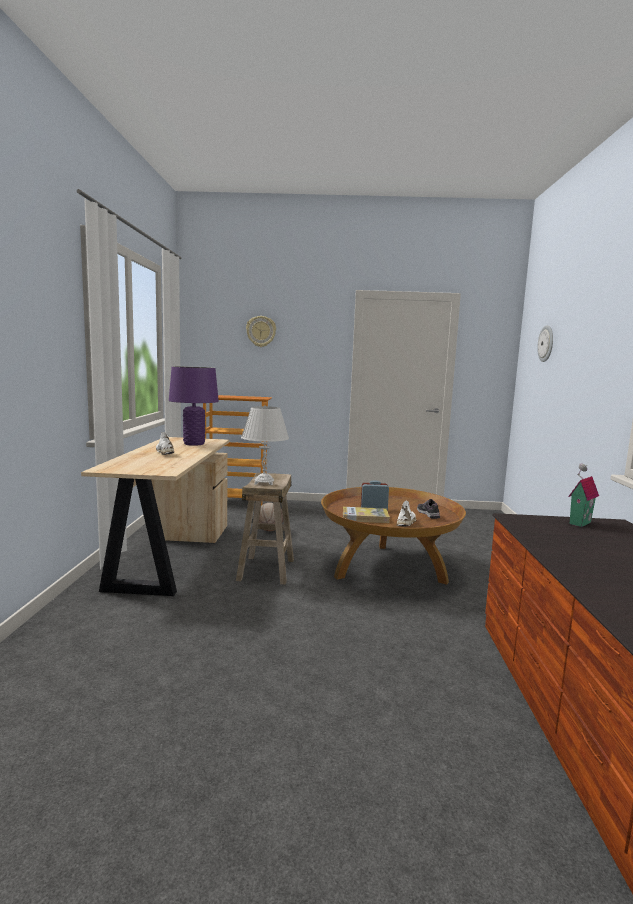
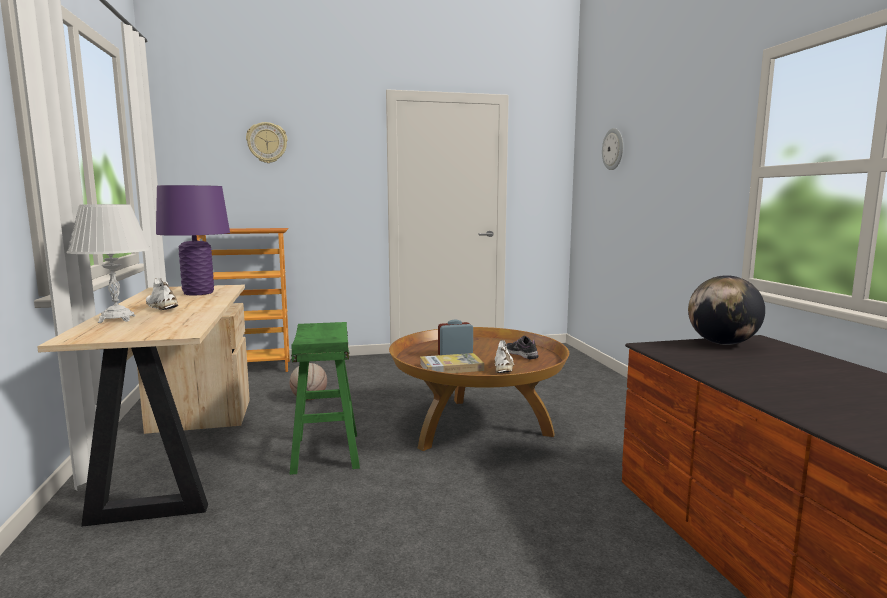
camera: 15 degrees left, 0 degrees up
(264, 482) = (316, 335): white table lamp -> white table lamp (117, 319)
(266, 569) = (326, 452): beige stool -> green stool
(578, 522) = (722, 343): toy house -> globe

